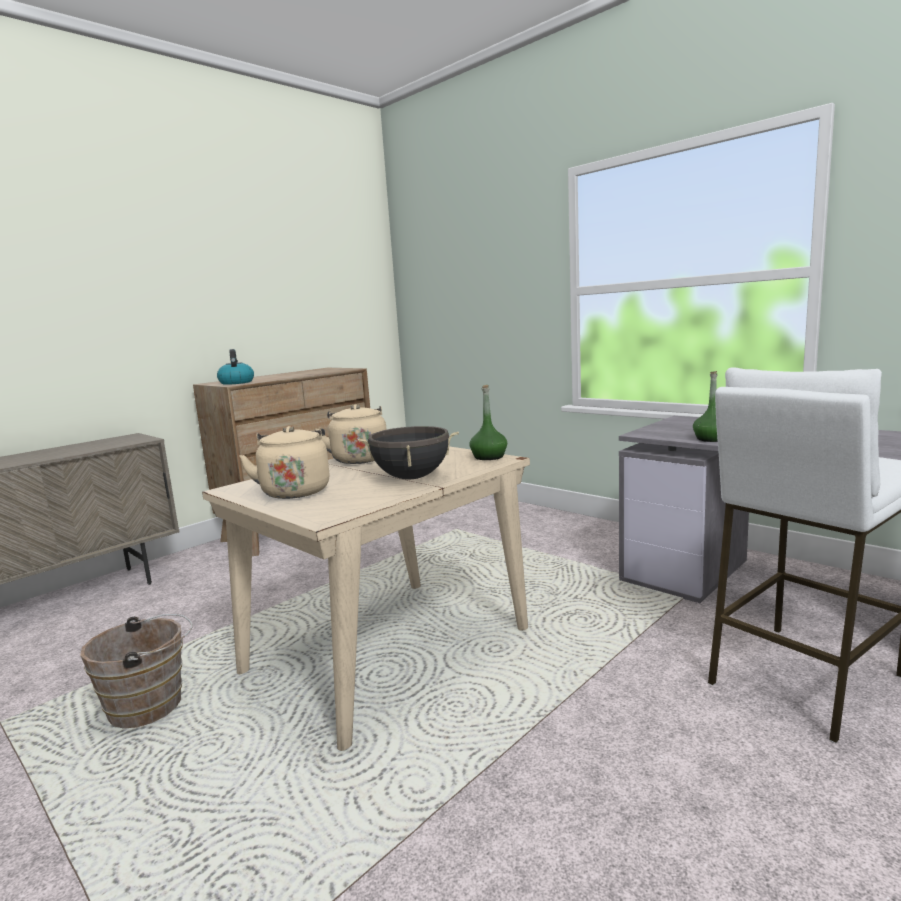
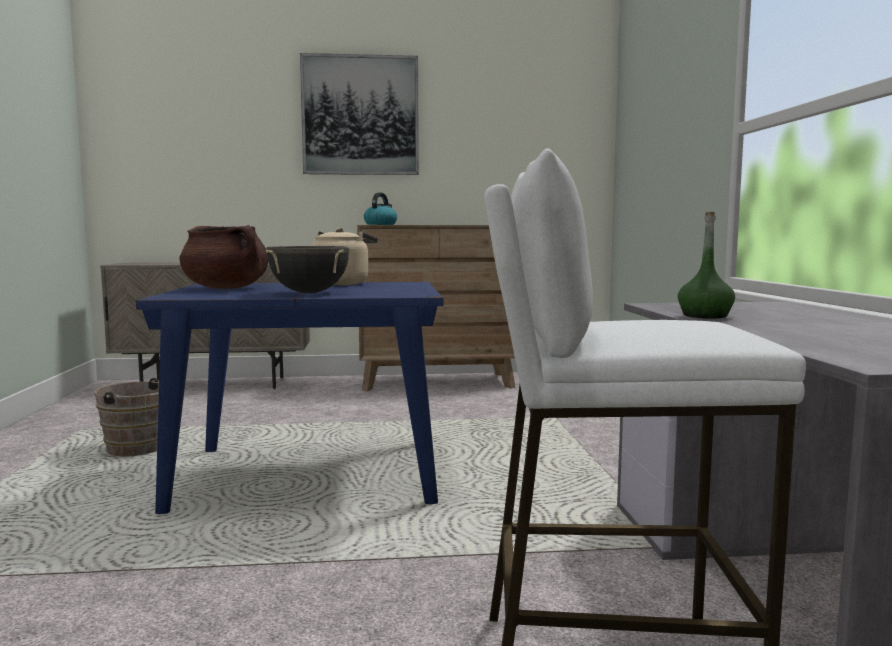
camera: 40 degrees right, 5 degrees down
(173, 263) = (360, 115): none -> picture
(295, 491) = (226, 288): beige kettle -> brown cooking pot
(389, 648) = (312, 474): beige dining table -> blue dining table
(488, 457) = (417, 293): green bottle -> none

